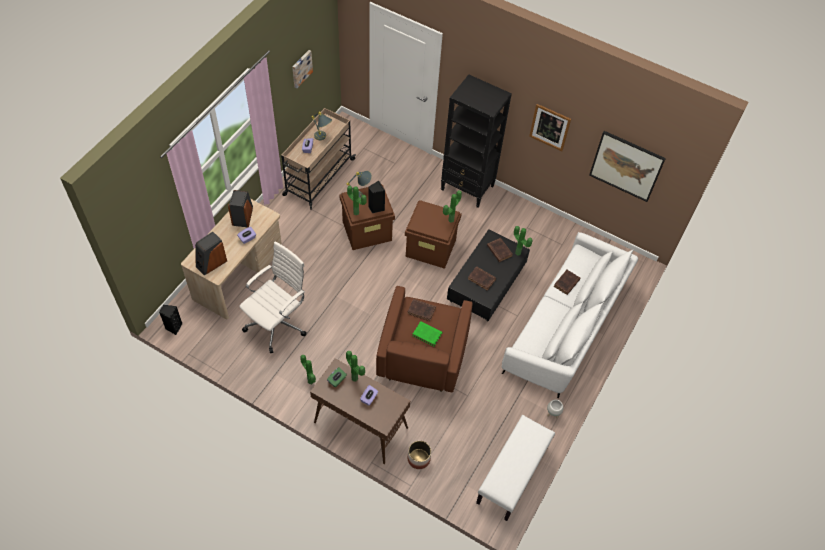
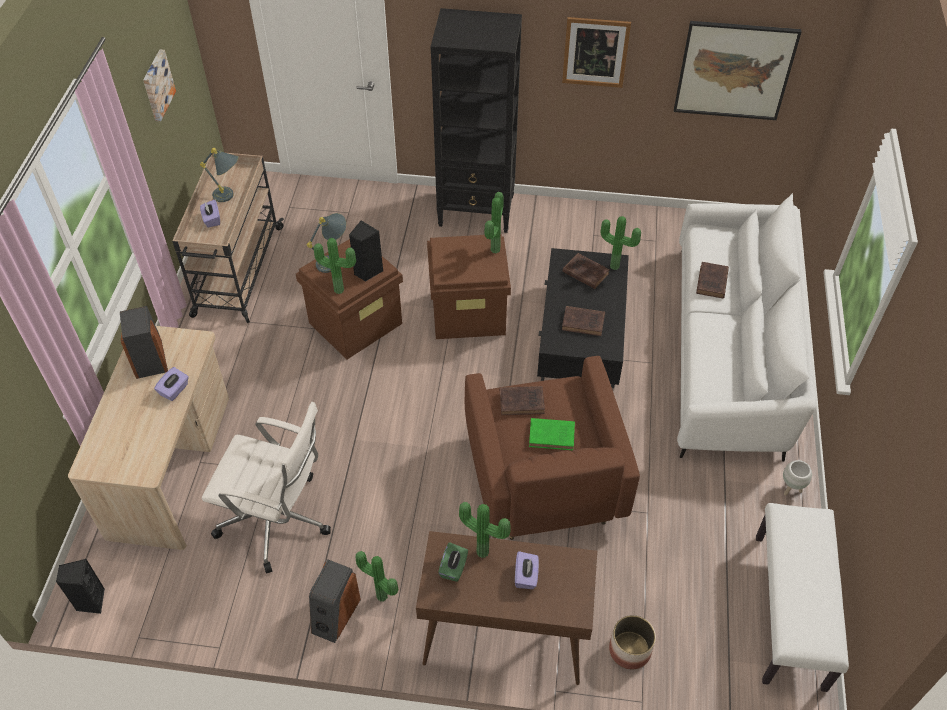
camera: 20 degrees left, 5 degrees down
(211, 263) = (126, 454): speaker -> speaker (335, 615)
(278, 323) = (277, 520): white office chair -> white office chair turned 90 degrees clockwise

